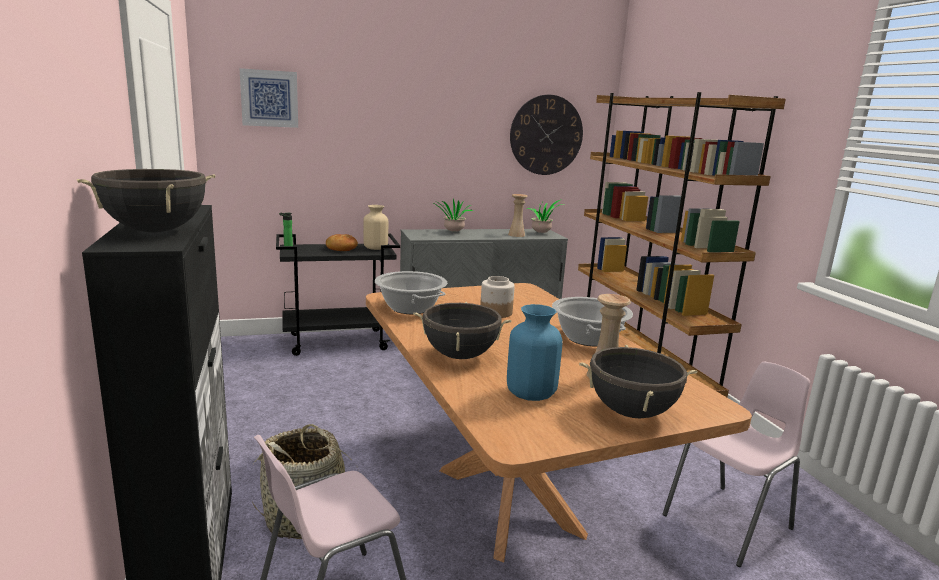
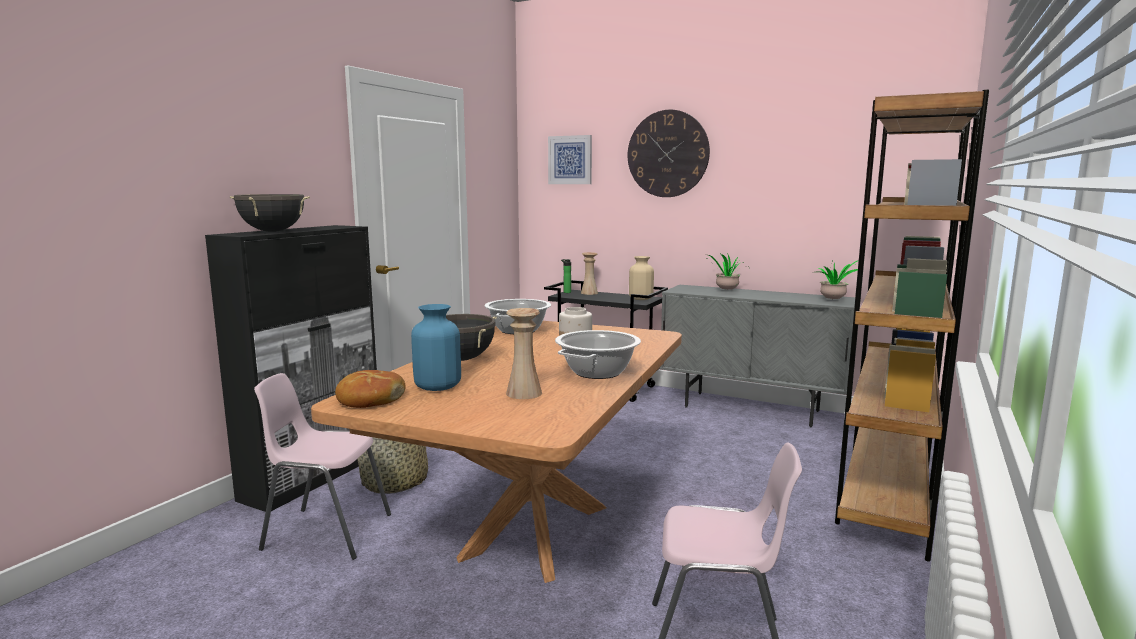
camera: 45 degrees right, 5 degrees down
(341, 248) = (610, 296): bread -> bread (370, 400)
(516, 235) = (794, 298): beige vase -> beige vase (589, 293)
(546, 135) = (857, 181): wall clock -> wall clock (667, 154)
(631, 412) = (468, 414): black cooking pot -> none

